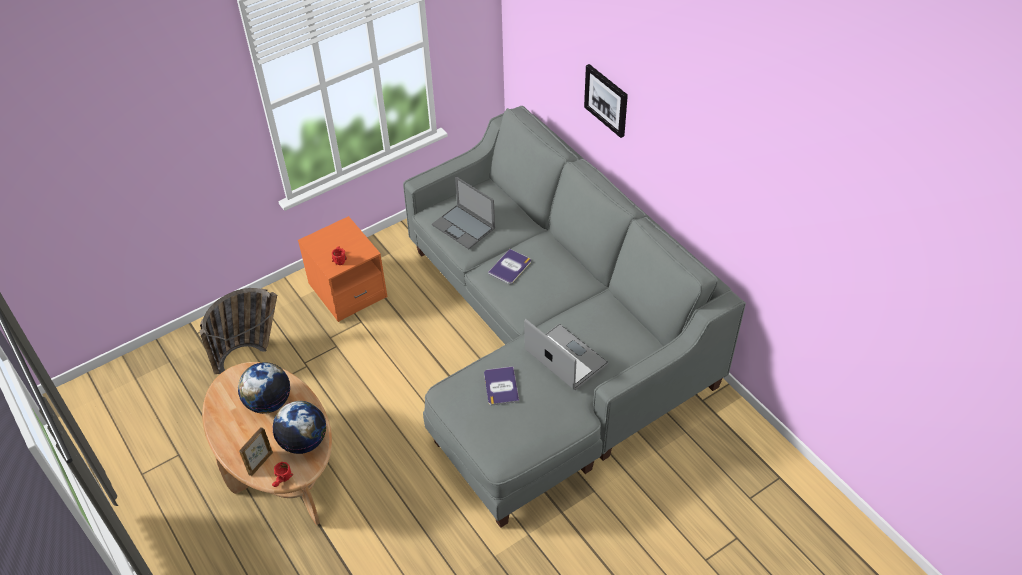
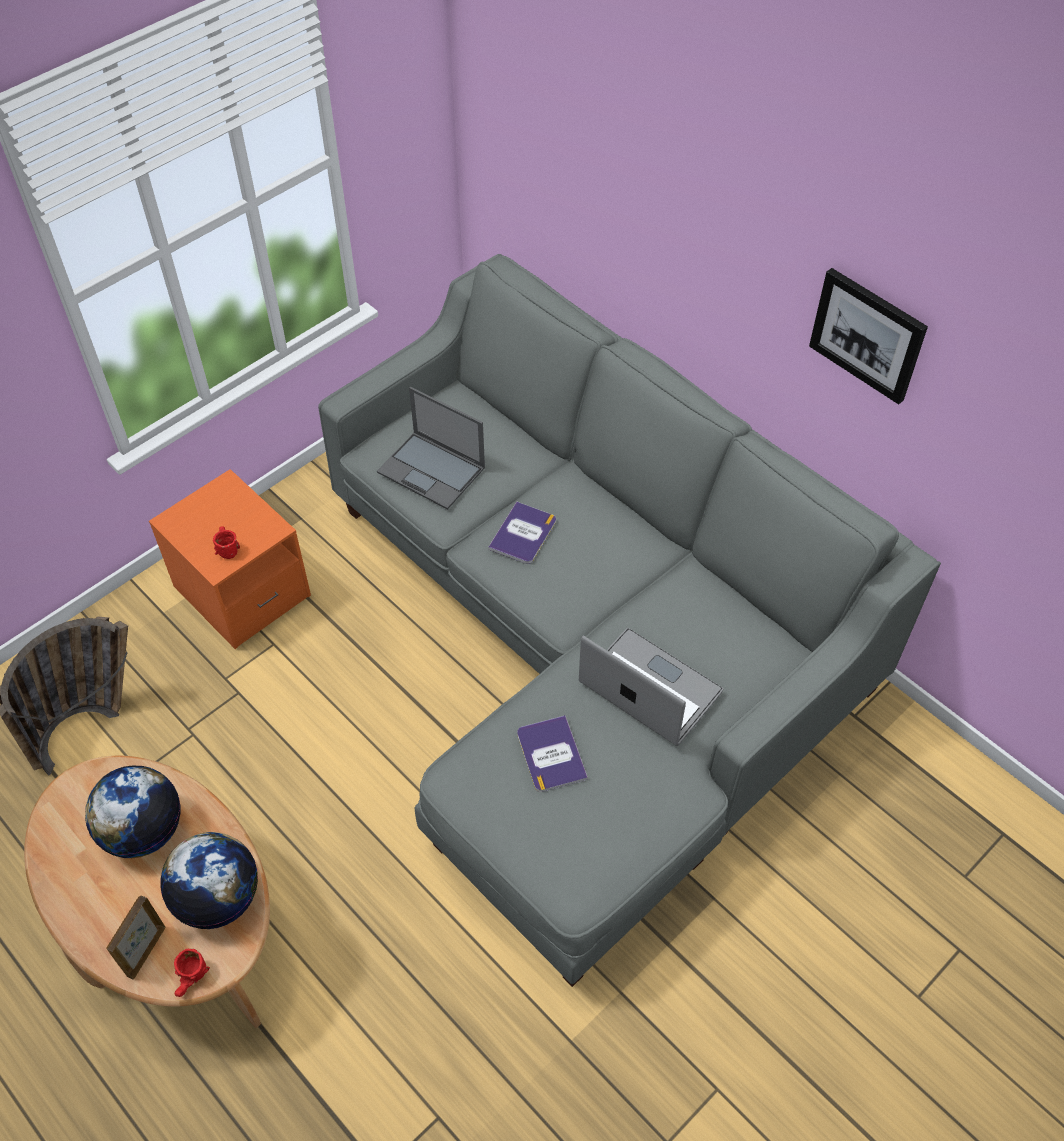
camera: 10 degrees left, 5 degrees up
(606, 100) = (666, 235): picture -> picture (868, 334)

